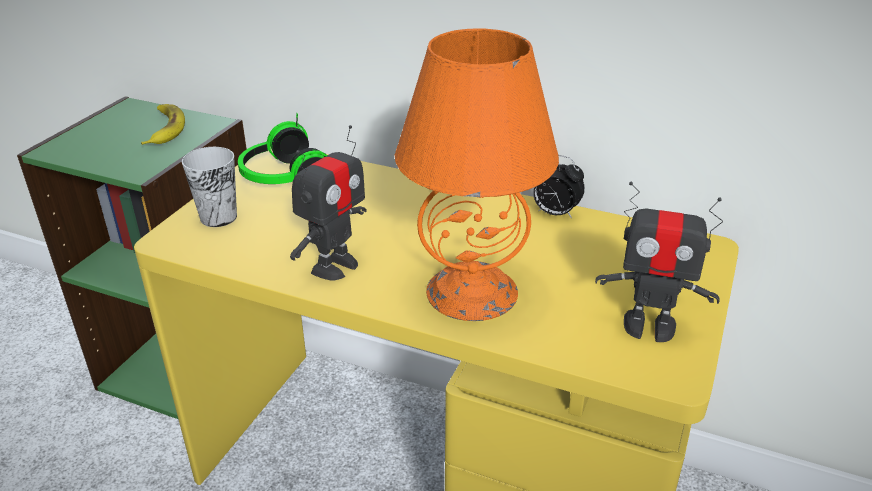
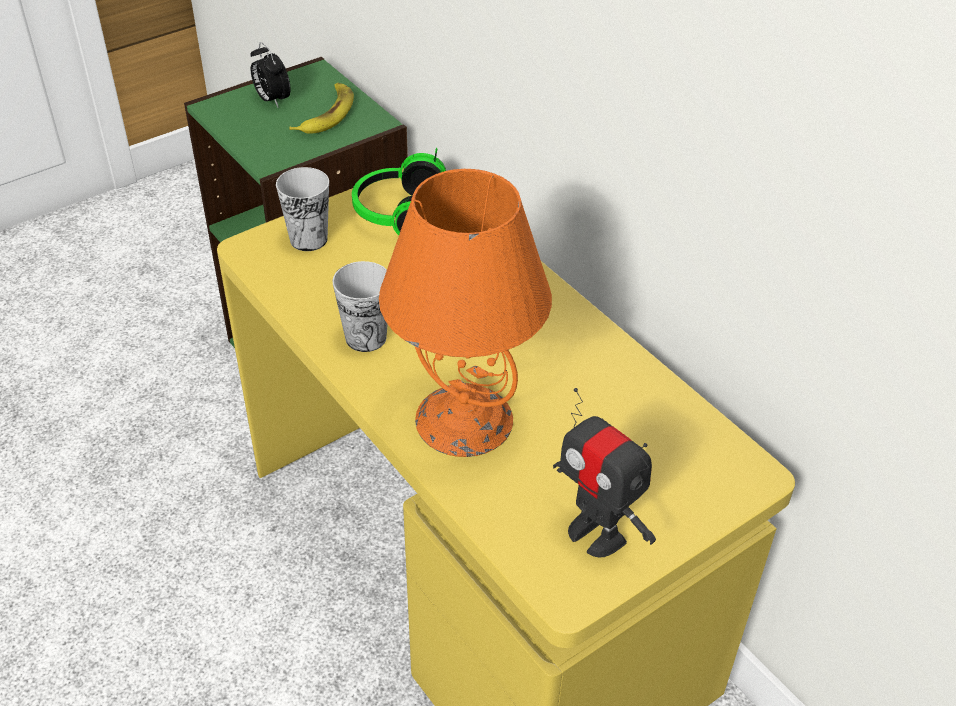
camera: 30 degrees right, 10 degrees up
(334, 266) = (366, 337): toy robot -> cup
(554, 213) = (629, 365): alarm clock -> alarm clock (272, 100)

